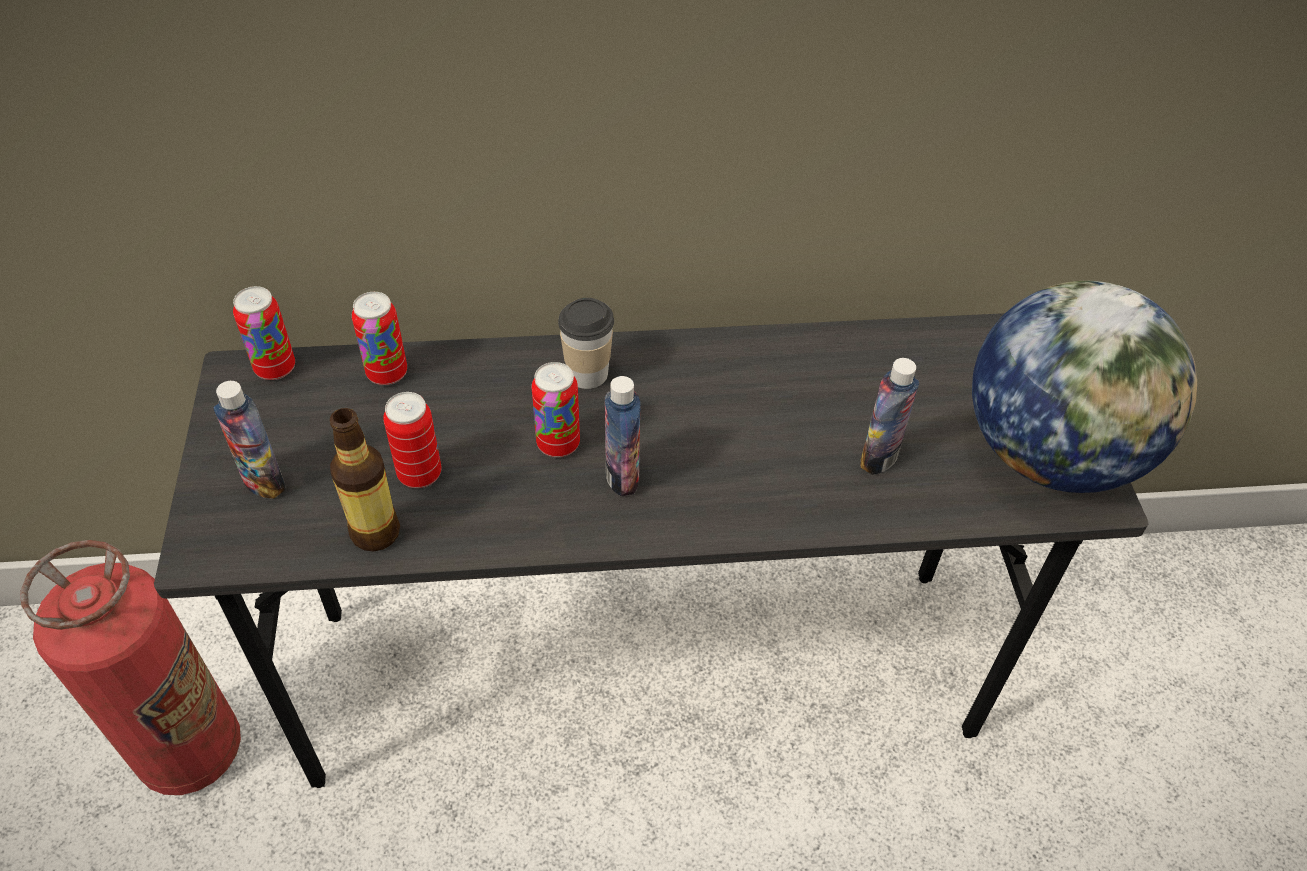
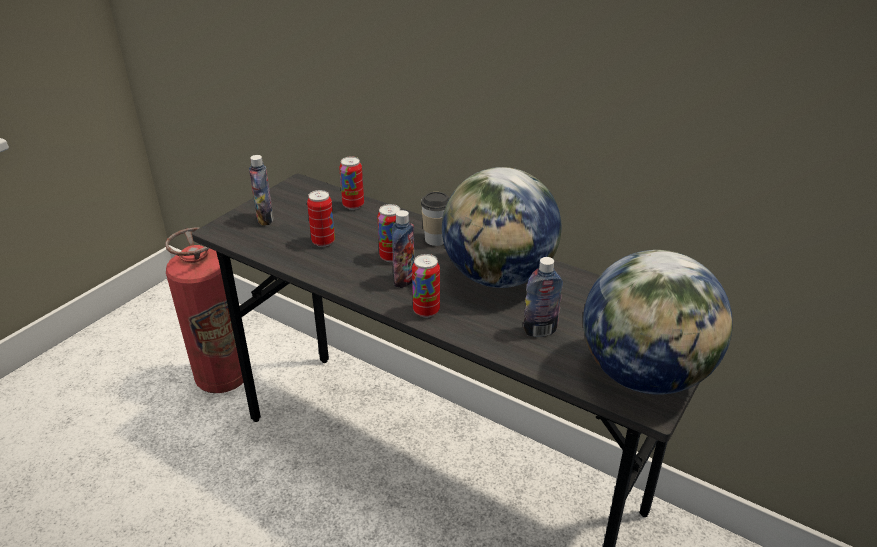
camera: 40 degrees right, 15 degrees down
(275, 368) = (314, 187): can -> can (426, 311)
(375, 532) = (283, 252): bottle -> none
(741, 396) = (498, 277): none -> globe

